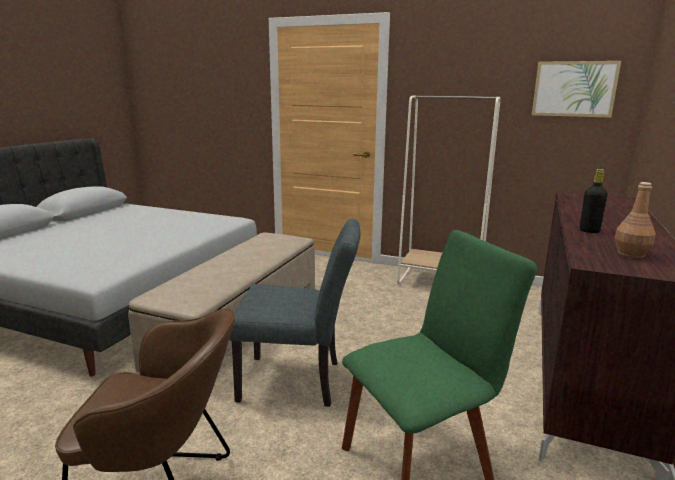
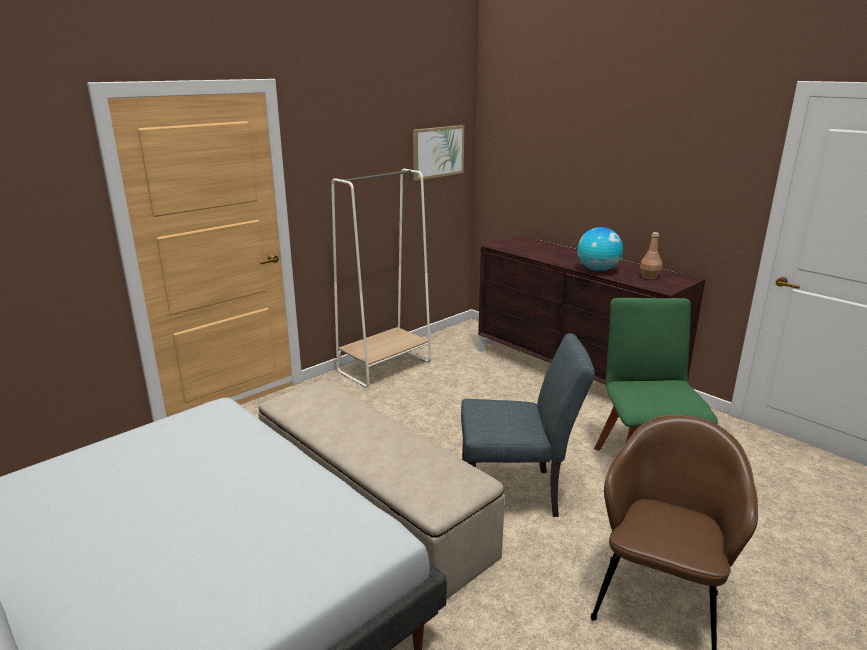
camera: 65 degrees left, 5 degrees up
(299, 381) = (517, 493): grey chair -> grey chair turned 60 degrees clockwise
(589, 231) = (598, 270): black bottle -> globe

